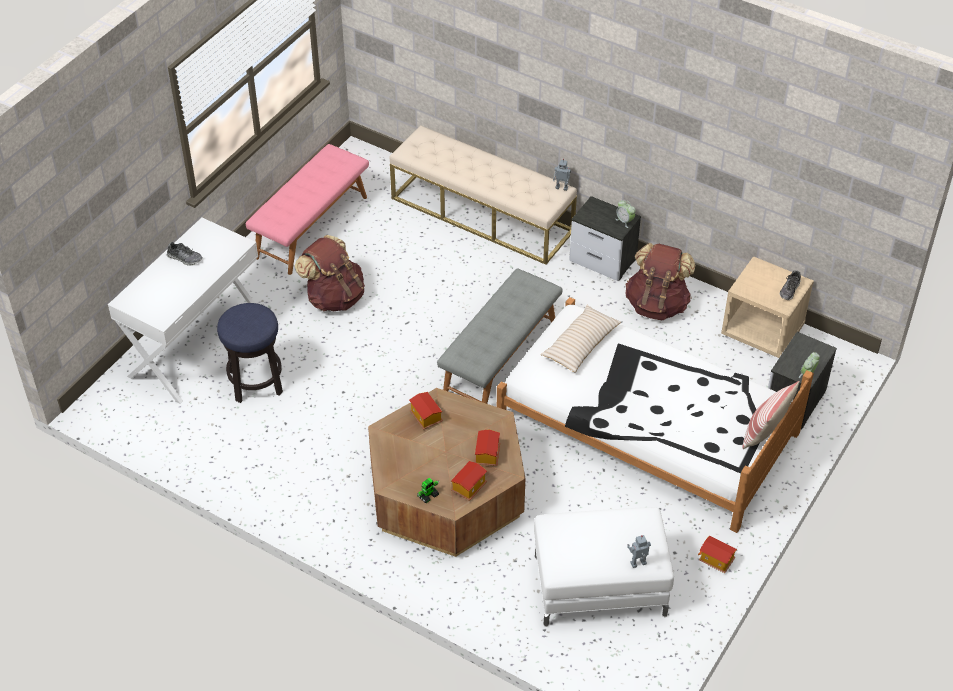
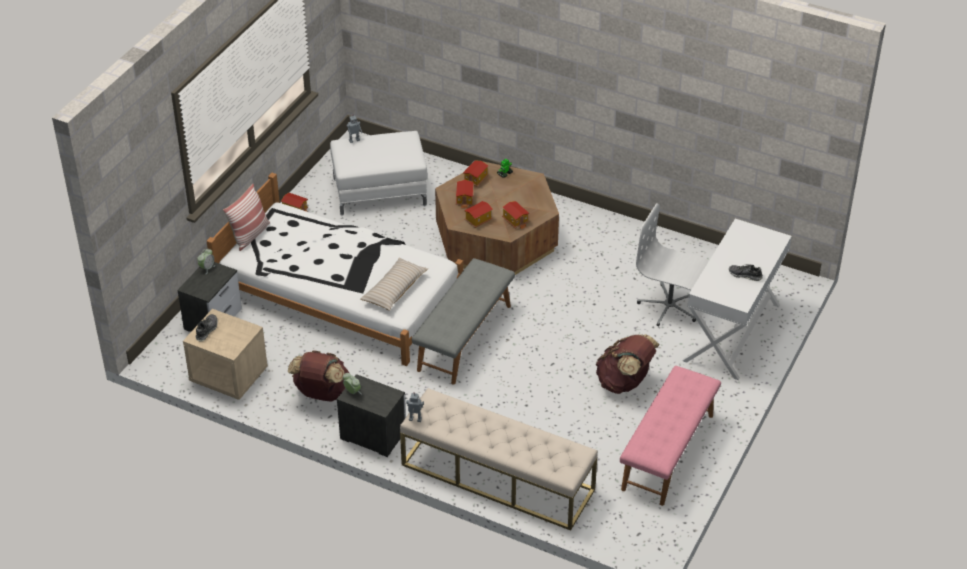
camera: 175 degrees right, 5 degrees down
(256, 382) = (669, 306): stool -> white office chair
(473, 421) = (478, 220): none -> toy house

